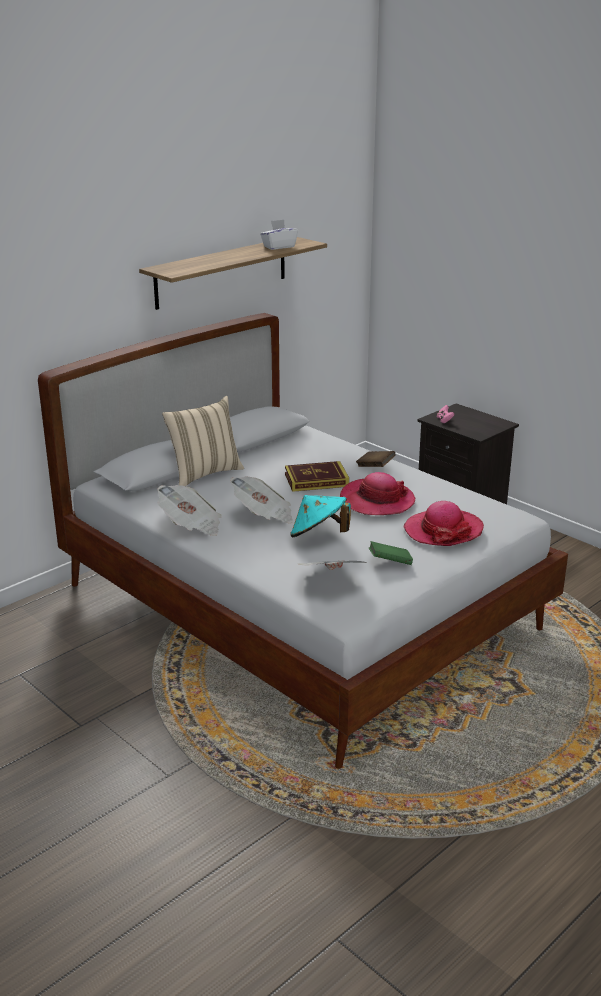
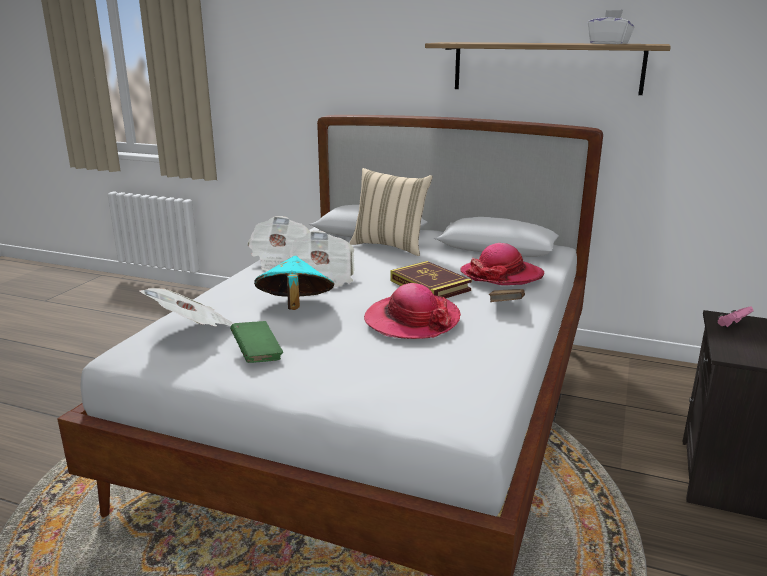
camera: 65 degrees right, 5 degrees down
(443, 530) = (369, 371): hat -> hat (501, 275)

